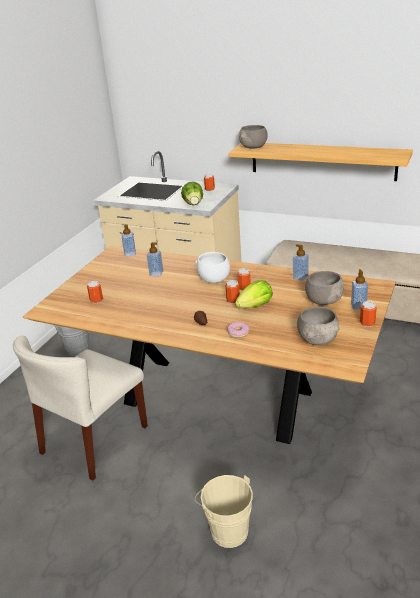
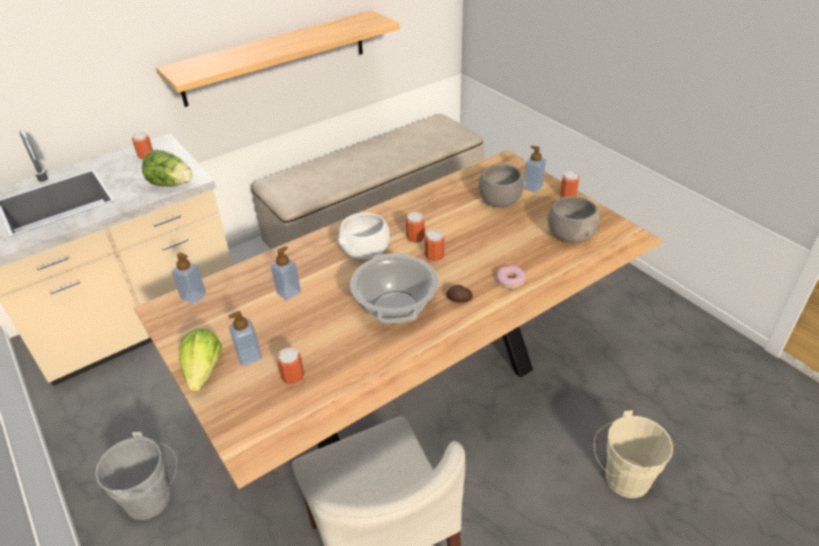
camera: 60 degrees left, 10 degrees up
(174, 306) = (396, 307): none -> cooking pot
(253, 146) = (191, 67): grey bowl -> none
(255, 306) = (465, 246): lettuce -> lettuce (204, 371)
(300, 277) = (437, 194): soap dispenser -> soap dispenser (249, 356)

